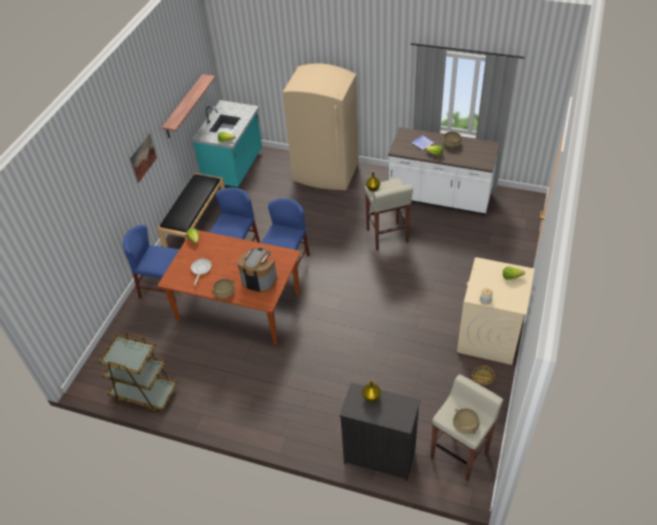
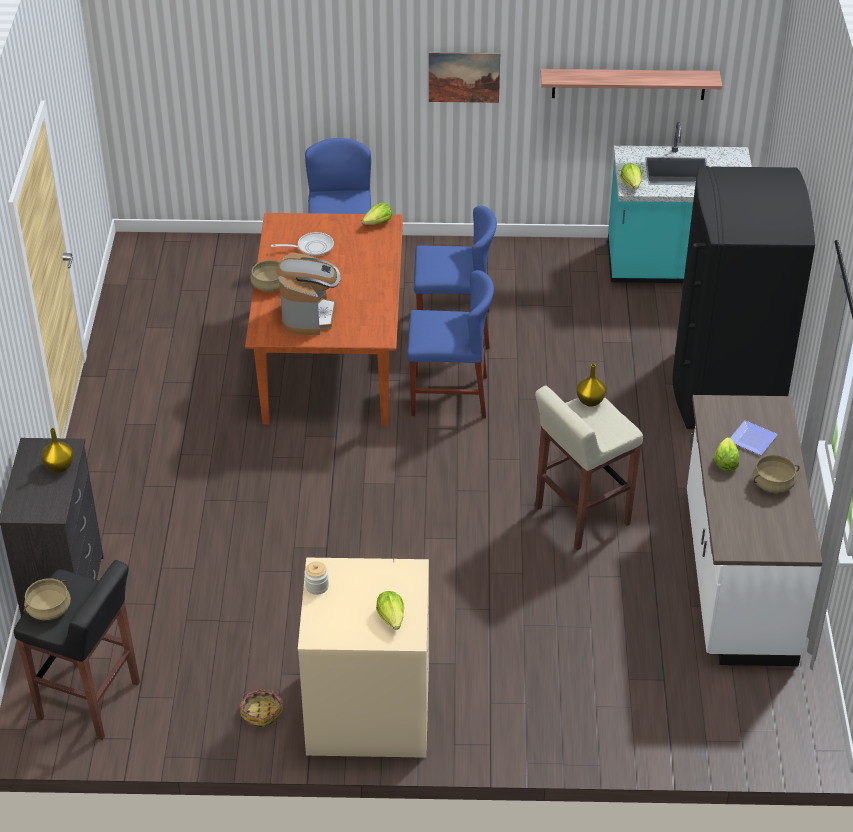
camera: 70 degrees right, 5 degrees down
(144, 393) = (131, 307): brown cart -> none
(196, 221) = (510, 258): black bench -> none
(326, 173) = (725, 391): beige fridge -> black fridge
(460, 453) = (90, 701): beige stool -> black stool

